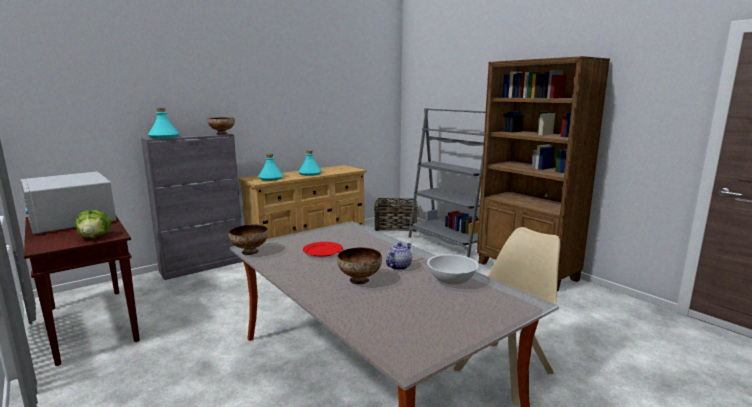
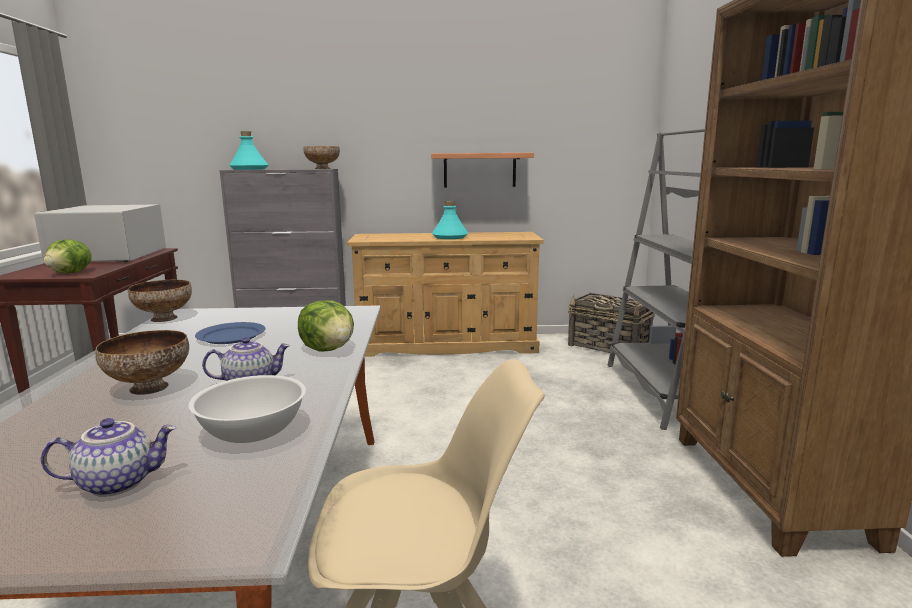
camera: 35 degrees right, 0 degrees up
(270, 178) = (386, 237): turquoise bottle -> none
(314, 128) = (479, 170): none -> shelf
(323, 251) = (232, 336): red plate -> blue plate
(390, 245) = (329, 349): none -> lettuce
(453, 307) = (118, 482): none -> teapot

